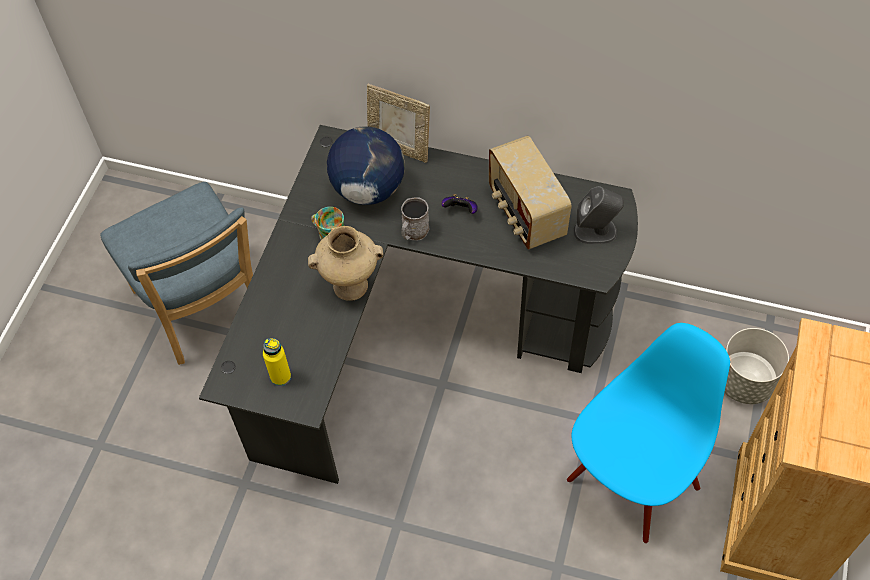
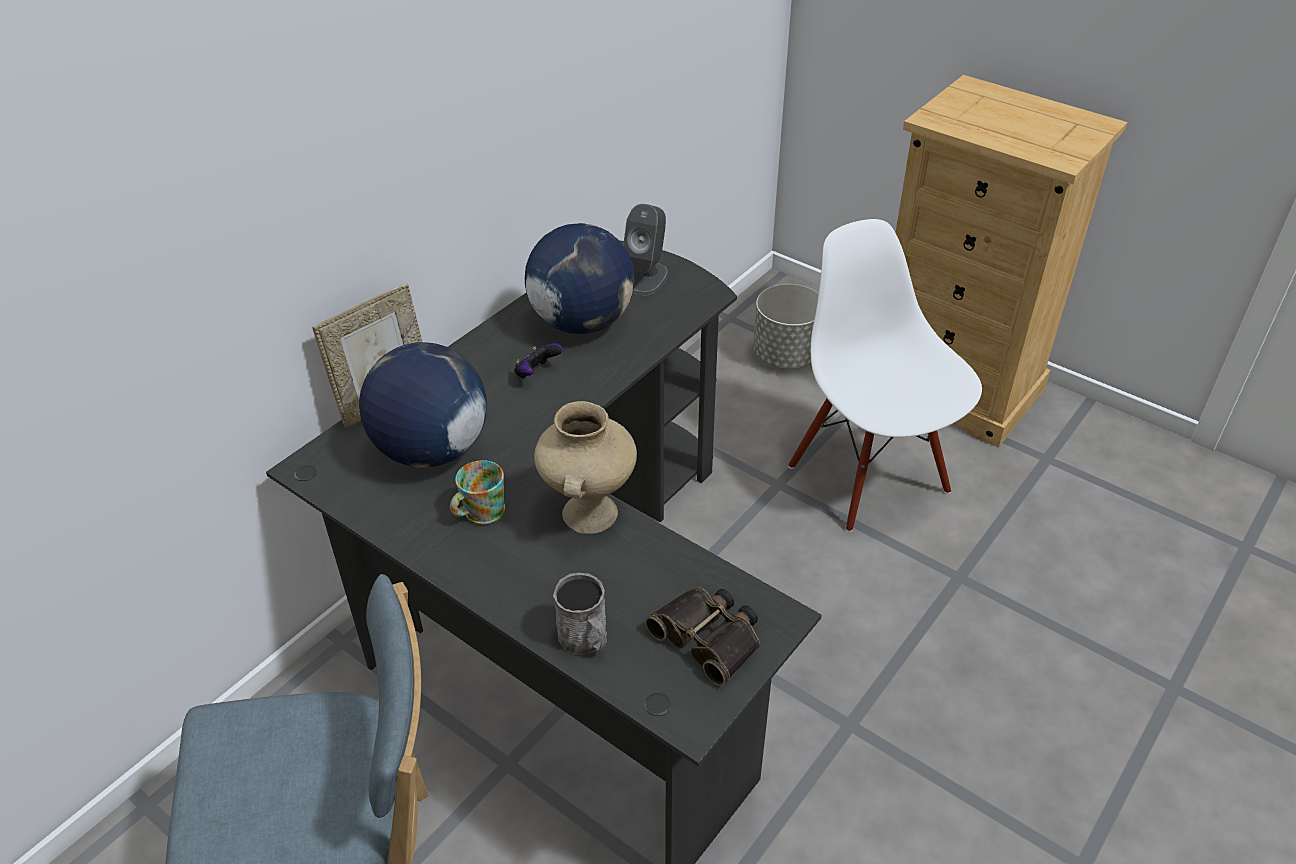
camera: 70 degrees left, 15 degrees down
(280, 377) = (709, 637): yellow bottle -> binoculars
(413, 232) = (541, 425): grey mug -> grey mug (586, 639)
(525, 214) = (582, 322): radio -> globe
(632, 481) = (870, 477): blue chair -> white chair

